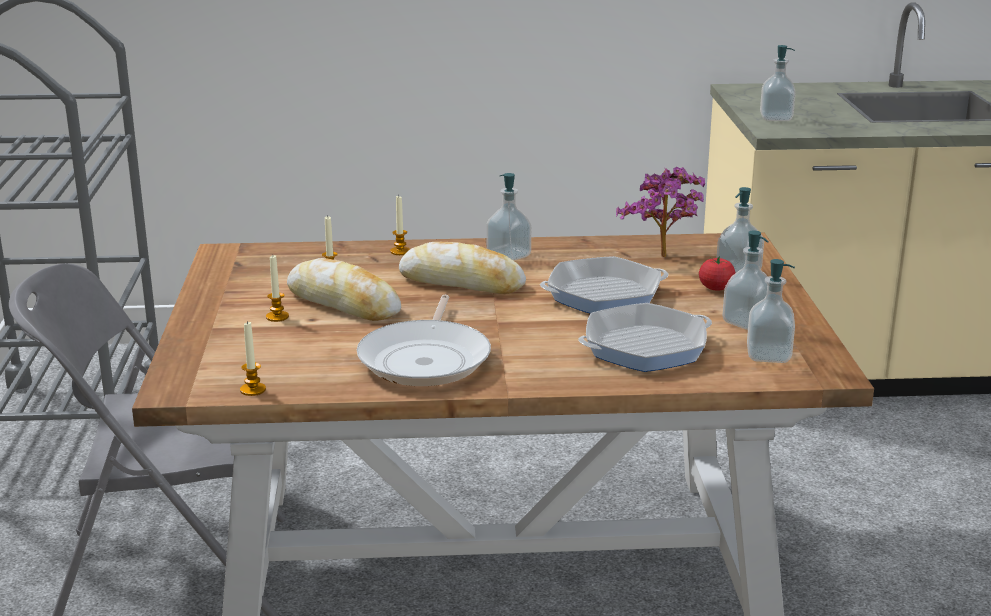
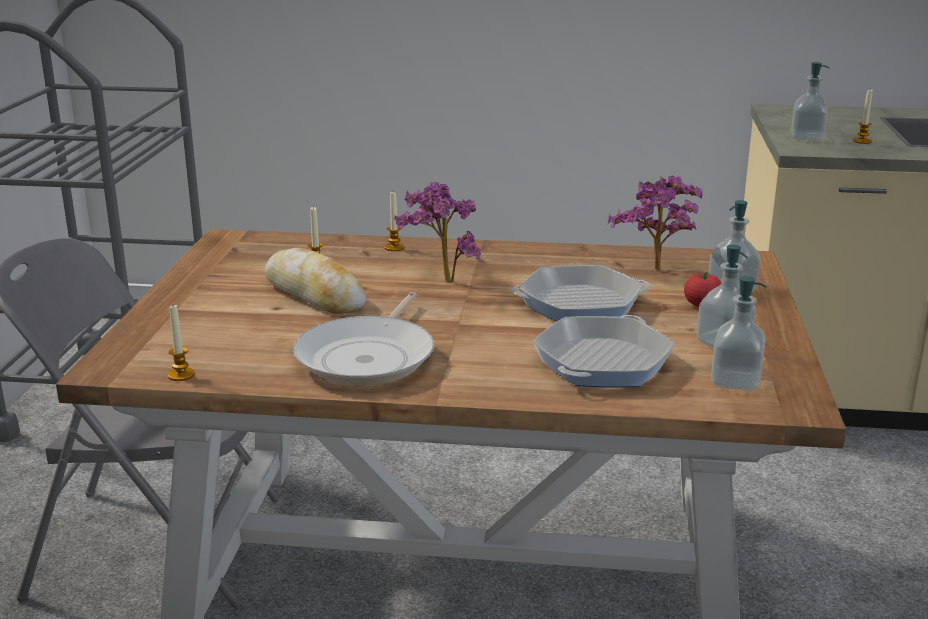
camera: 10 degrees right, 0 degrees up
(277, 317) = (244, 303): candle -> candle (862, 141)
(462, 282) = (441, 281): bread -> potted plant
(508, 256) = (499, 258): soap dispenser -> none
(645, 347) = (602, 362): frying pan -> frying pan turned 45 degrees counterclockwise

